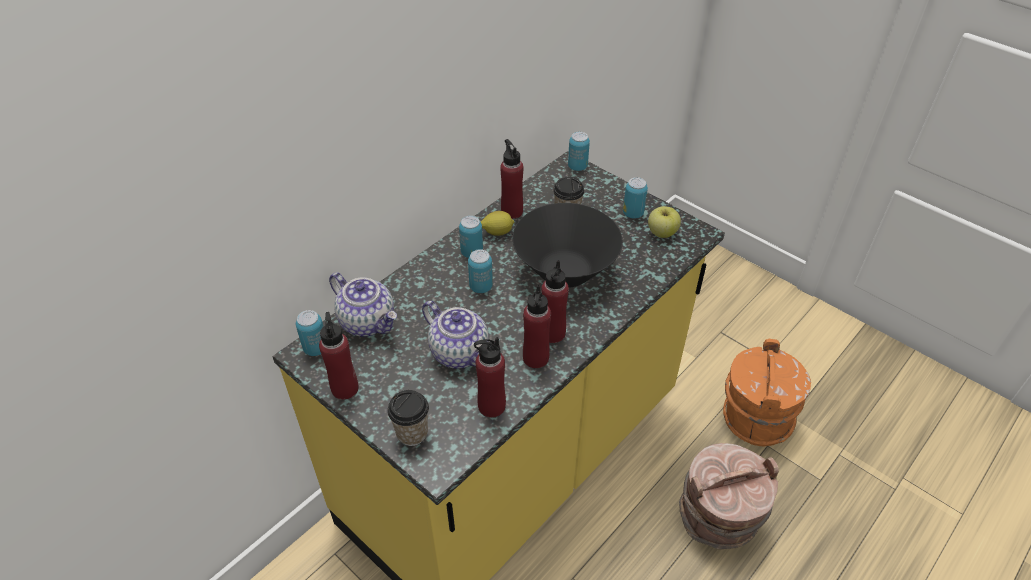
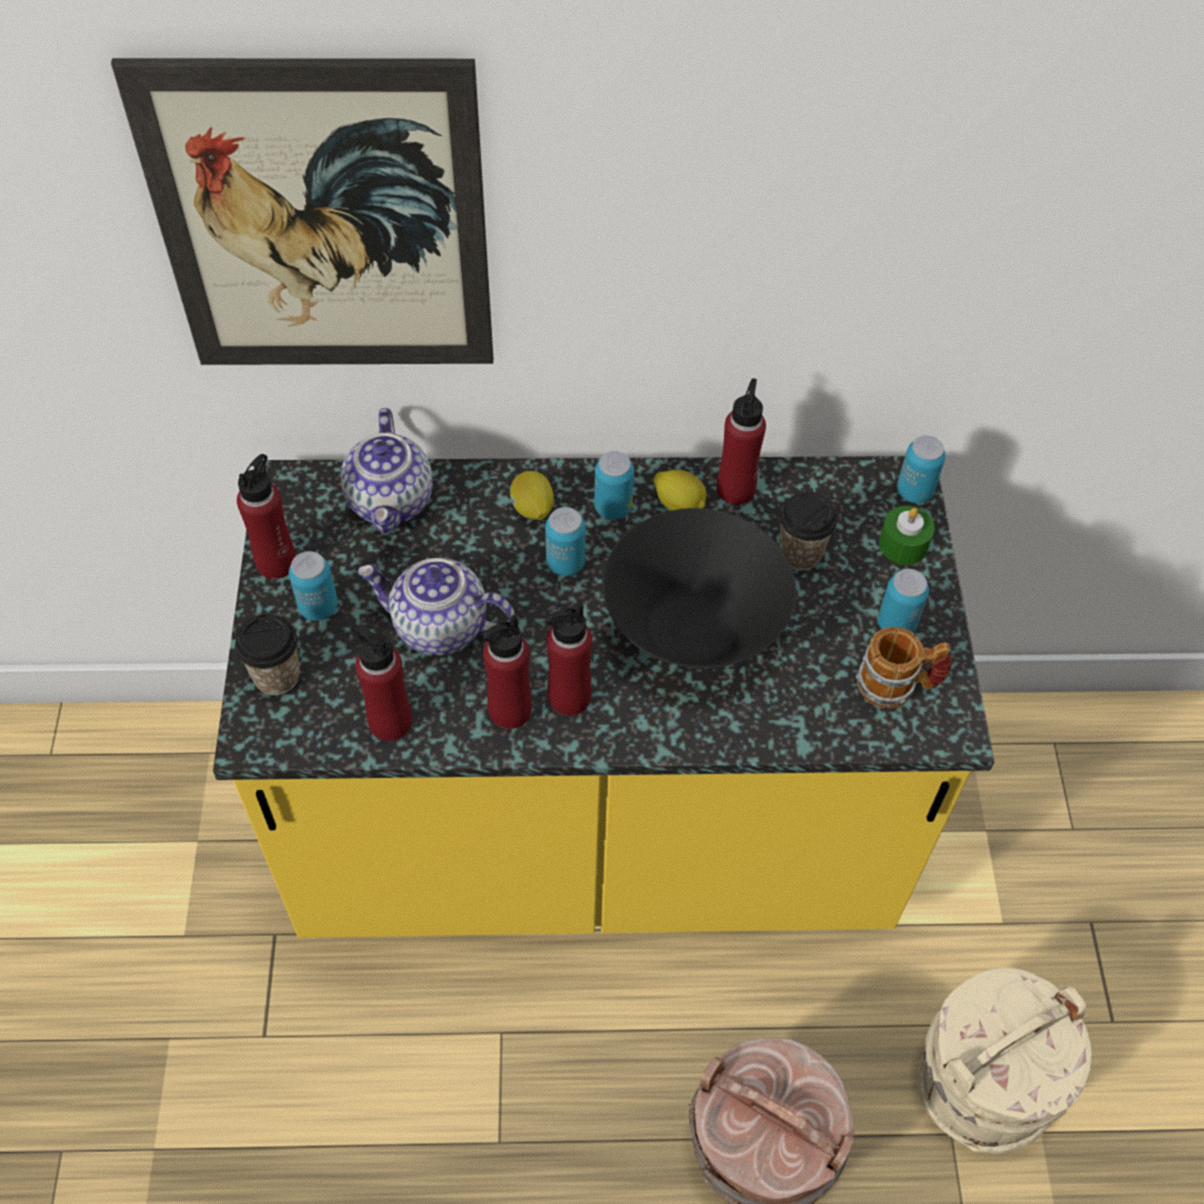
camera: 45 degrees right, 10 degrees up
(282, 160) = (323, 224): none -> picture
(316, 348) = (304, 488): can -> can (318, 607)
(438, 278) = (532, 509): none -> lemon
(460, 352) = (439, 627): teapot -> teapot turned 105 degrees clockwise
(598, 186) = (903, 545): none -> green candle
(662, 233) = (898, 685): apple -> mug
(755, 418) = (982, 1082): orange bucket -> beige bucket

